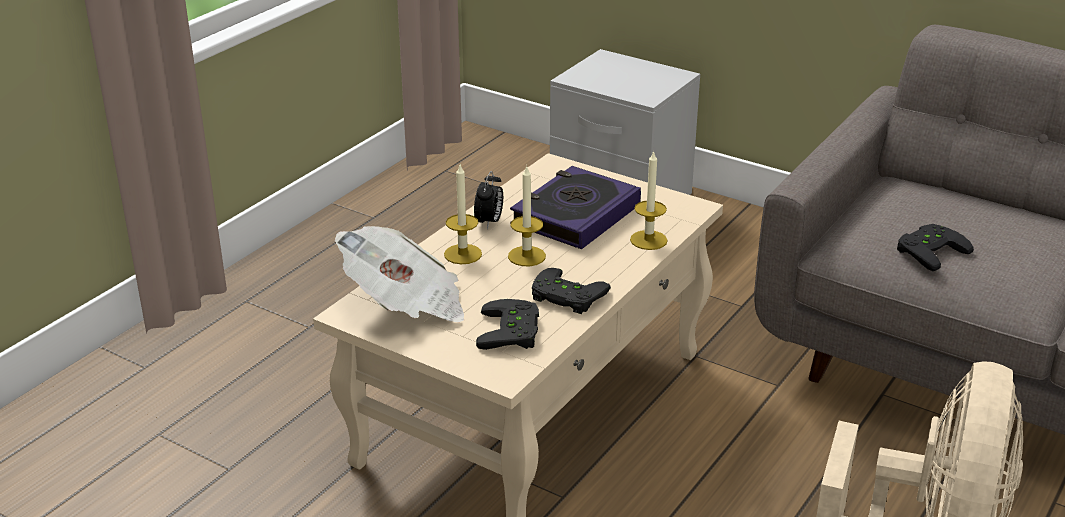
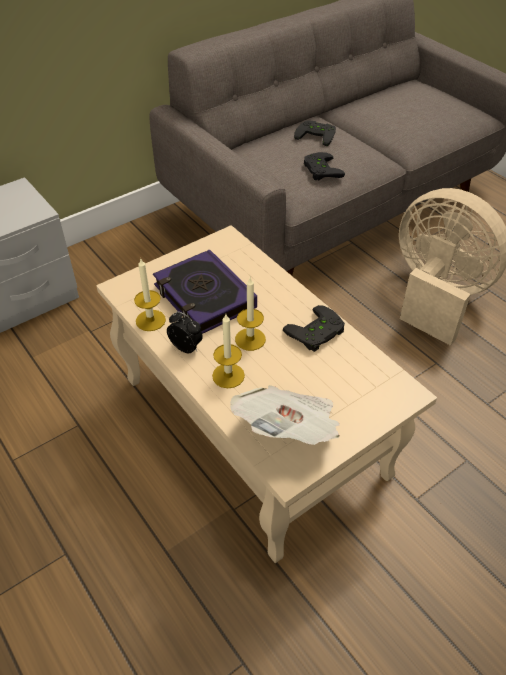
camera: 70 degrees left, 15 degrees up
(513, 331) = (352, 373): black game controller -> black game controller (317, 135)
(648, 240) = (260, 271): candle -> candle (150, 320)

